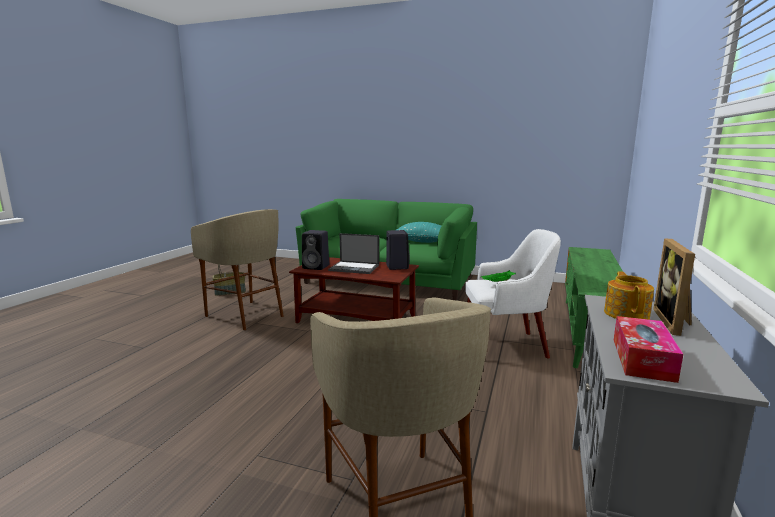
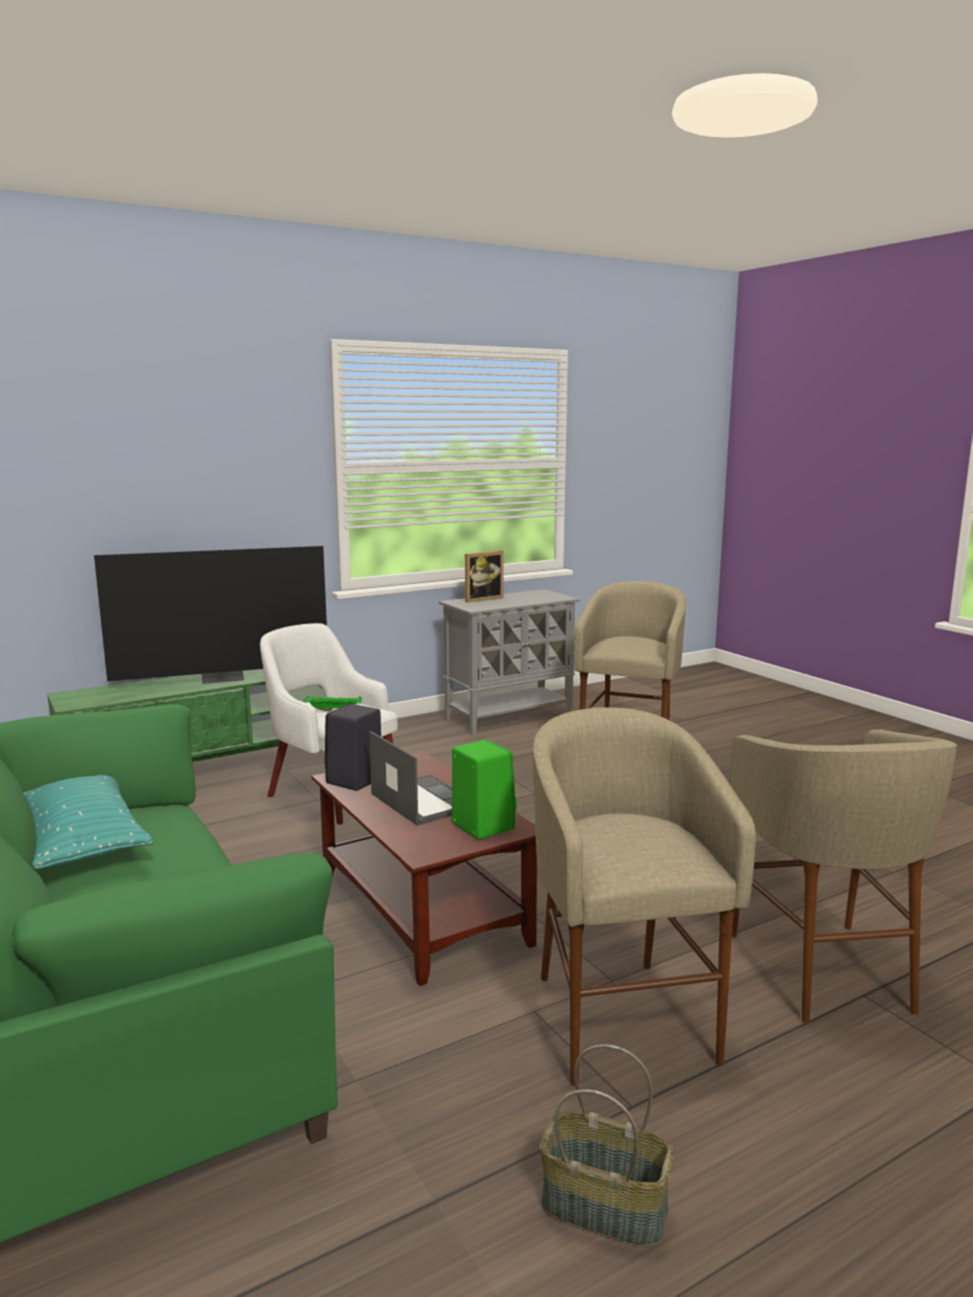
camera: 140 degrees left, 0 degrees up
(161, 350) = (823, 971): none -> beige stool
(317, 267) = (481, 826): black speaker -> green speaker
(597, 271) = (223, 678): none -> television
(626, 314) = (489, 604): teapot -> none
(642, 359) = (547, 597): tissue box -> none

